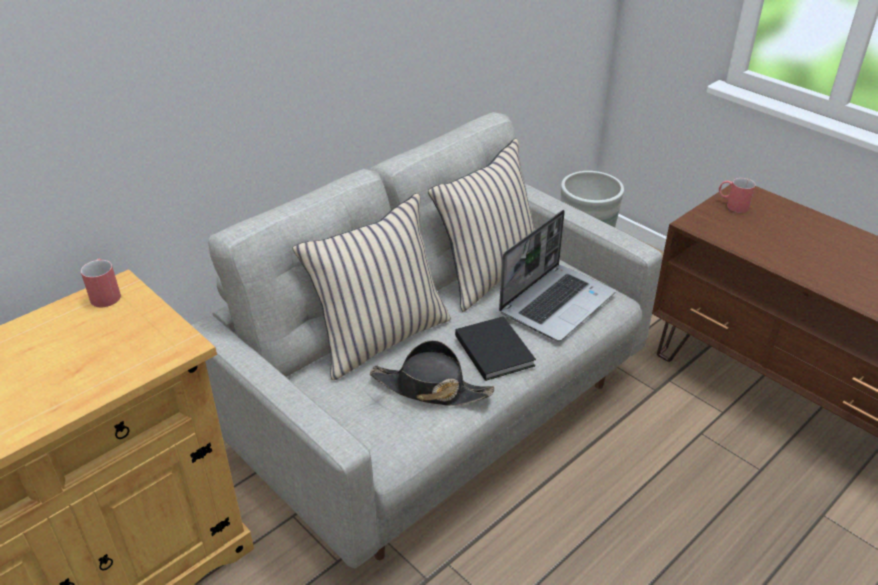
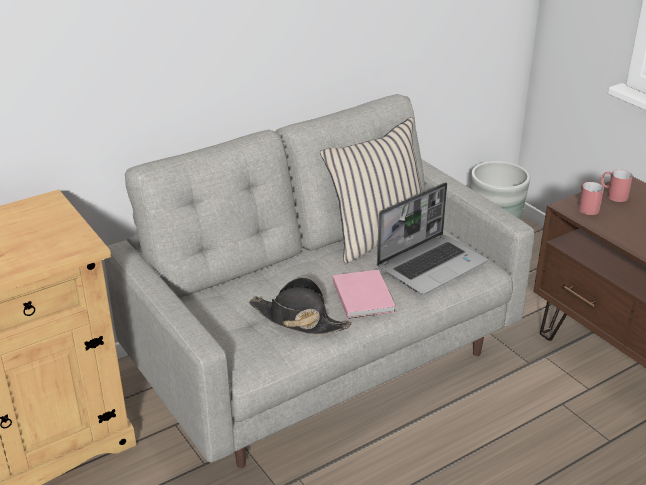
camera: 10 degrees right, 5 degrees down
(105, 294) = (36, 204): red mug -> red mug (586, 207)
(379, 337) = (267, 276): beige pillow -> none
(494, 349) = (364, 295): black book -> pink book

